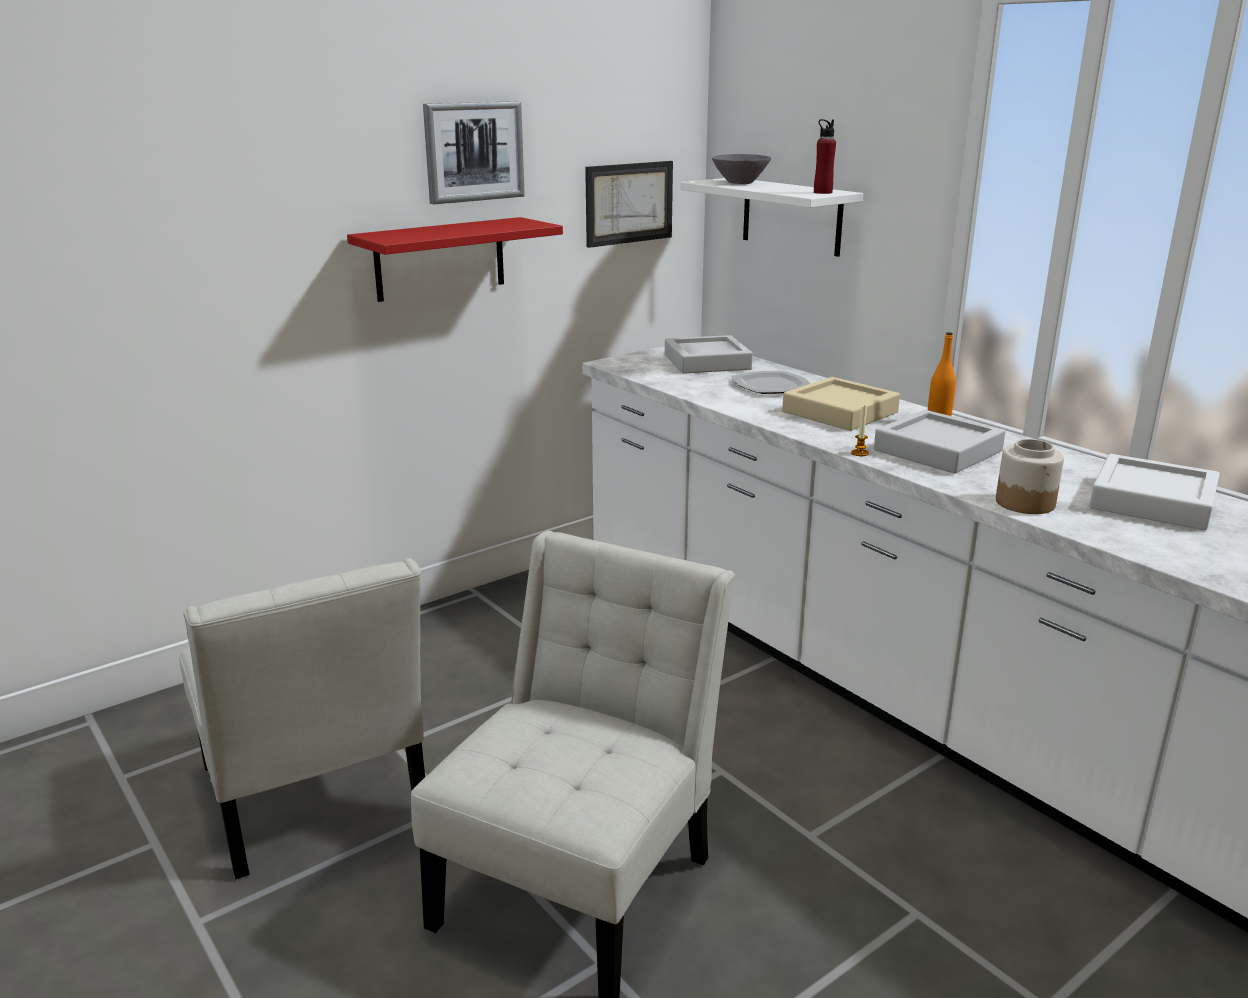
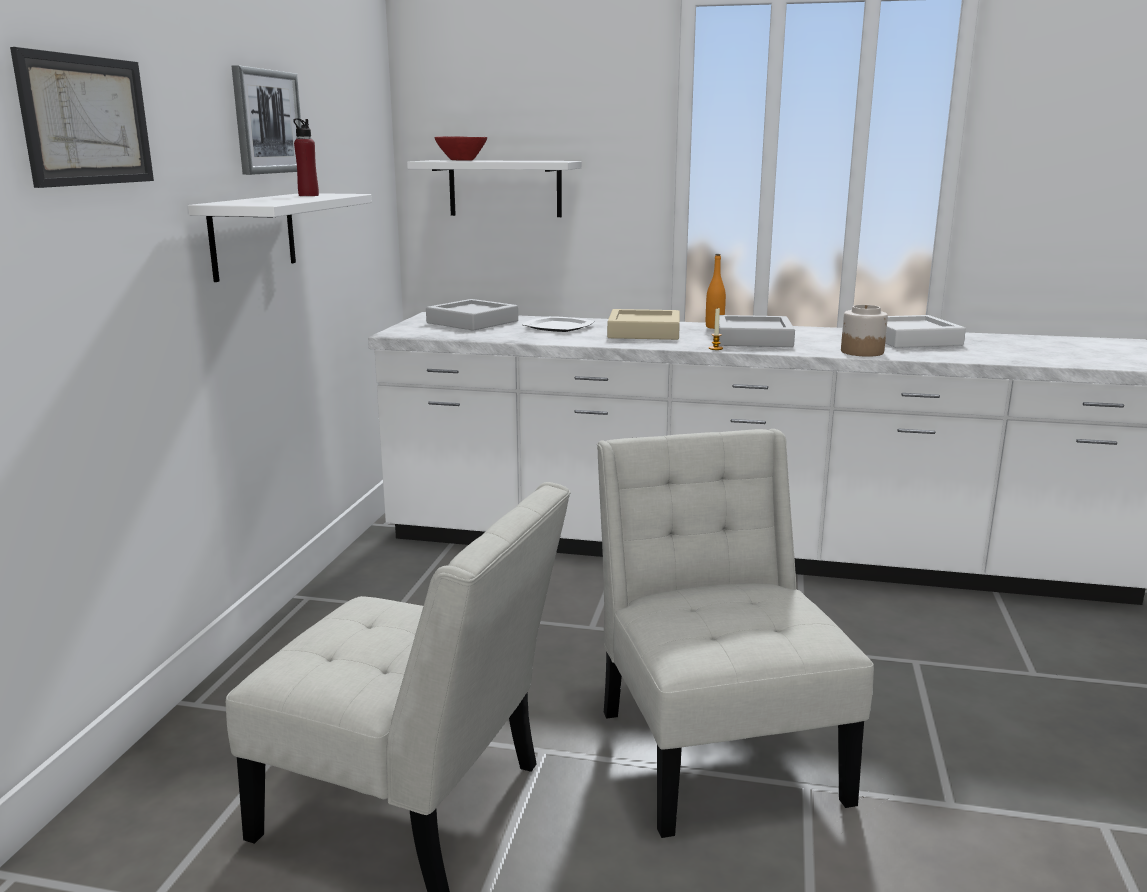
camera: 40 degrees left, 5 degrees down
(440, 259) = (253, 235): red shelf -> white shelf
(629, 203) = (359, 184): picture -> picture (86, 120)
(740, 183) = (461, 160): grey bowl -> red bowl
(822, 192) = (556, 160): red bottle -> red bottle (308, 195)

